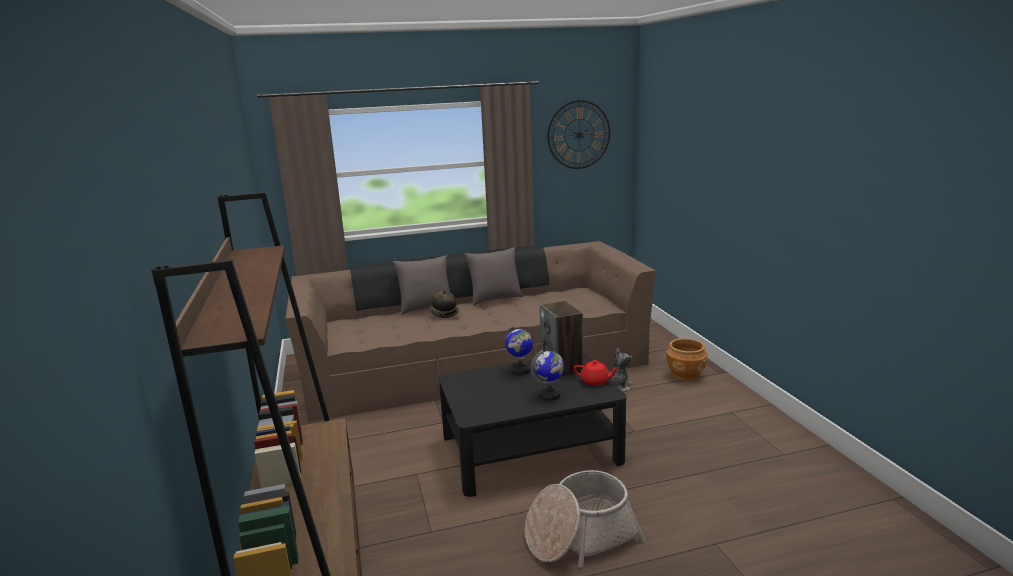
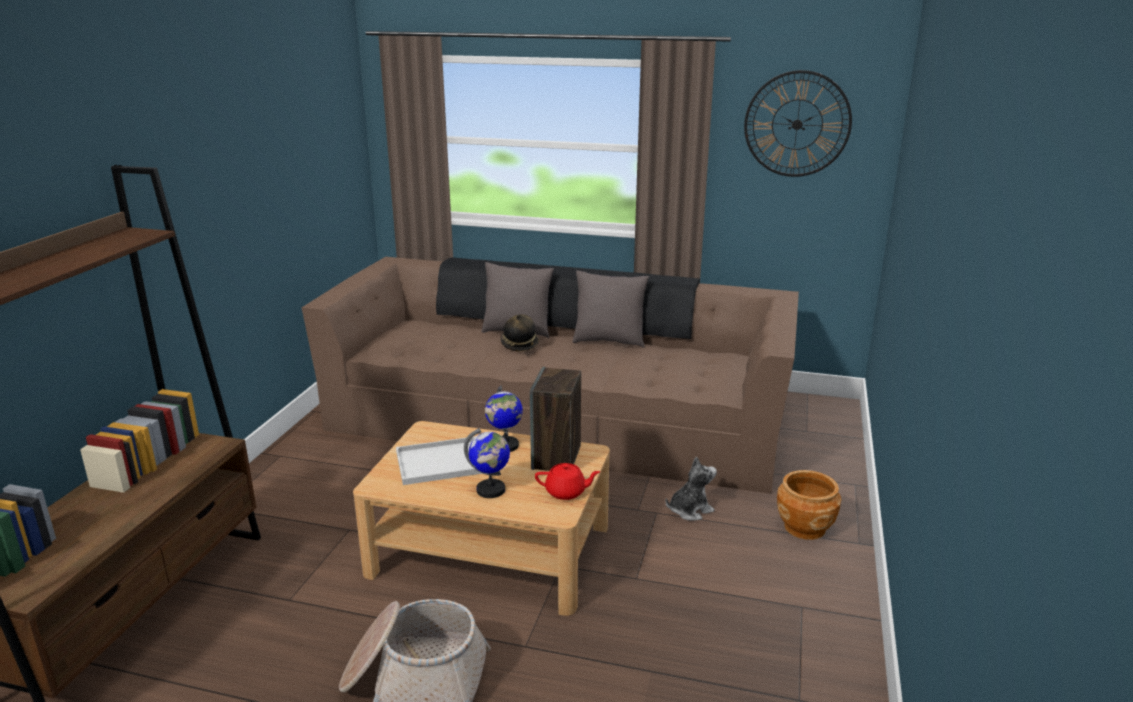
camera: 30 degrees right, 5 degrees up
(494, 390) = (443, 461): none -> white tray
(530, 449) = (490, 550): black coffee table -> beige coffee table
(595, 381) = (566, 492): red teapot -> red teapot turned 45 degrees counterclockwise

